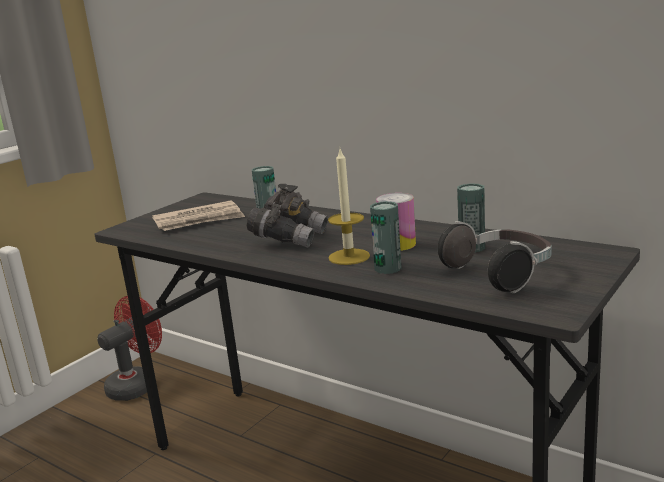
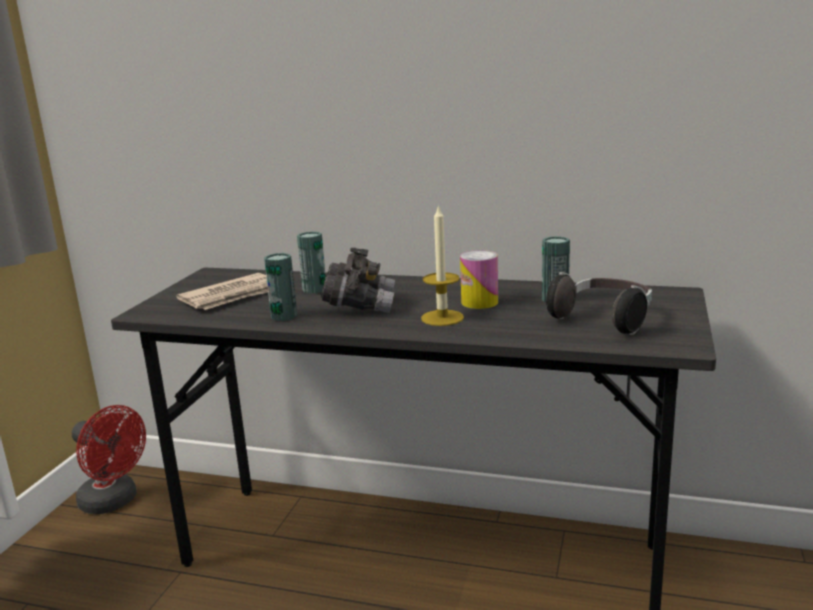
camera: 20 degrees left, 0 degrees up
(137, 384) = (114, 502): red fan -> red fan turned 105 degrees clockwise
(387, 268) = (493, 324): can -> can (284, 316)

